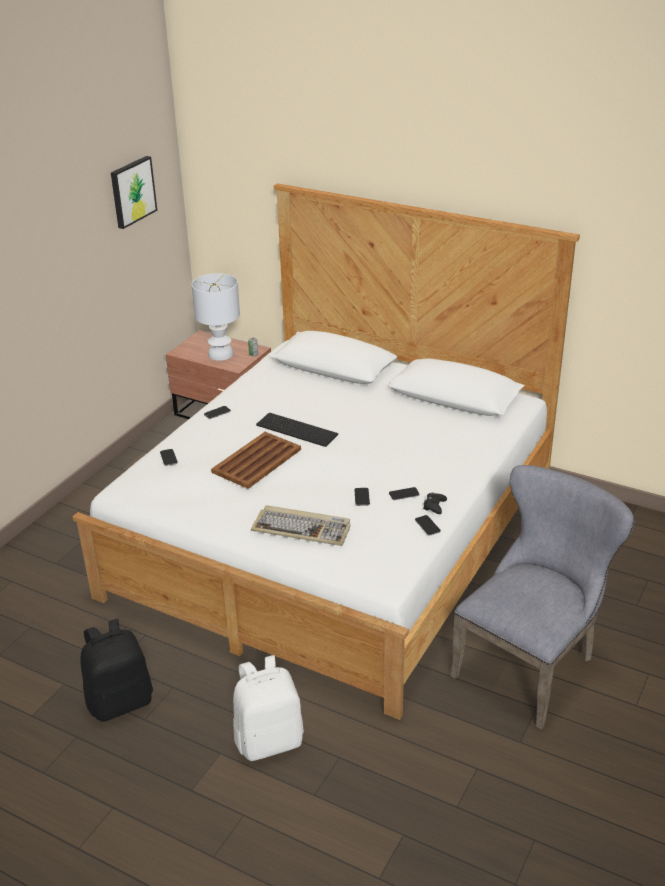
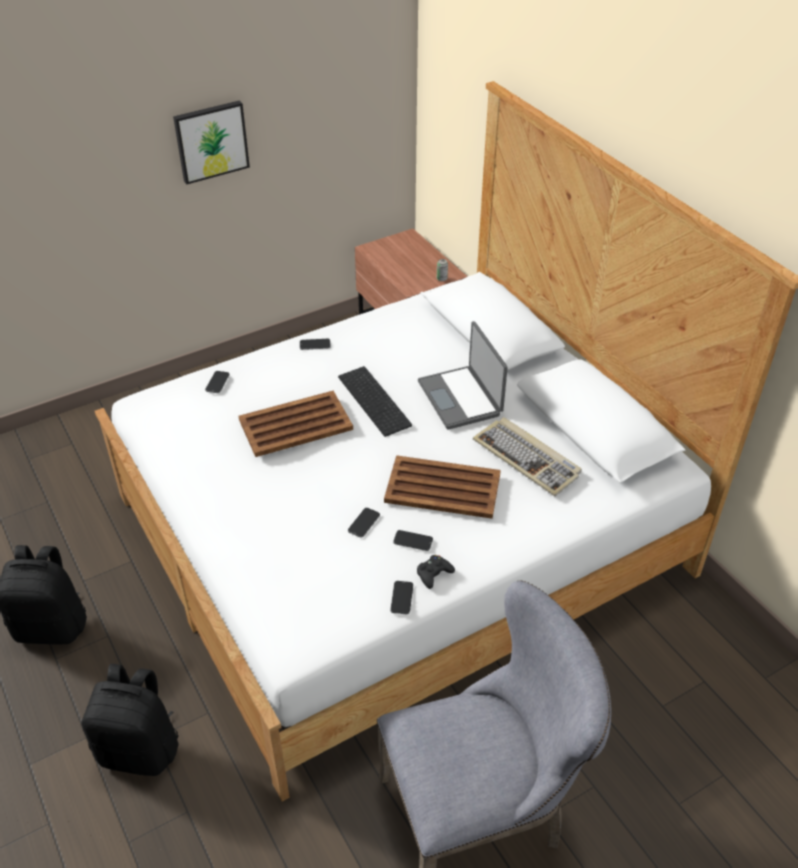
camera: 30 degrees right, 10 degrees up
(132, 191) = (330, 49): picture -> picture (211, 141)
(220, 354) = (408, 266): white table lamp -> none
(269, 740) = (141, 749): white backpack -> black backpack
(302, 528) = (266, 535): keyboard -> keyboard (527, 458)
(354, 409) = (461, 398): none -> laptop
(395, 460) = (444, 488): none -> brown tray

